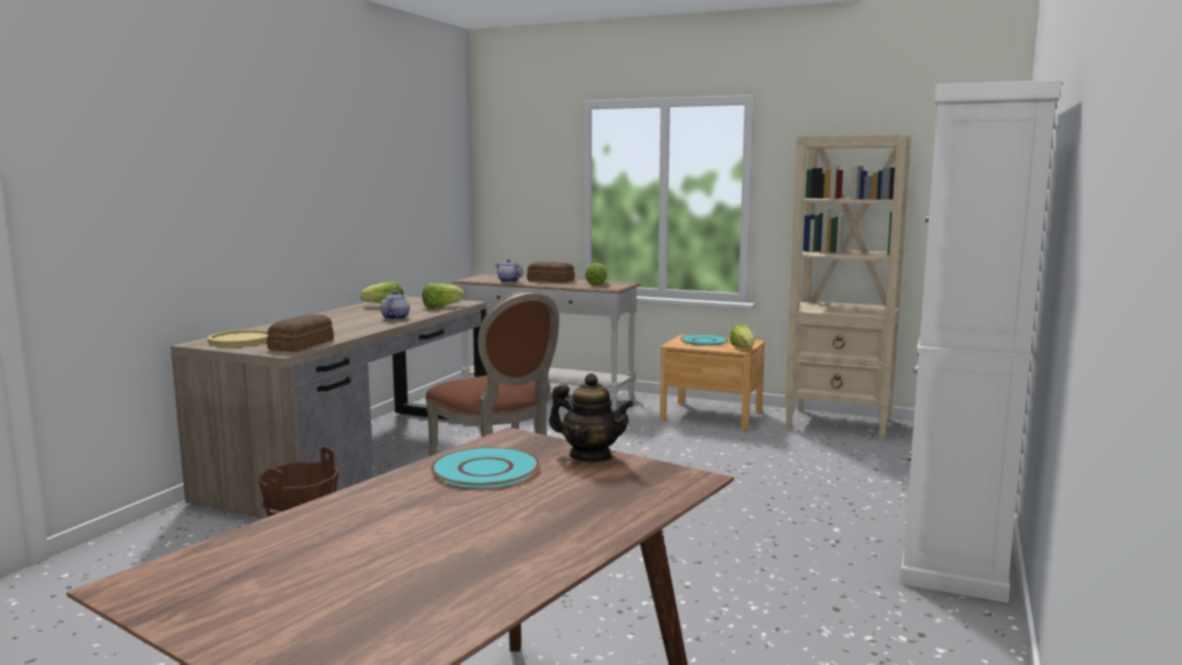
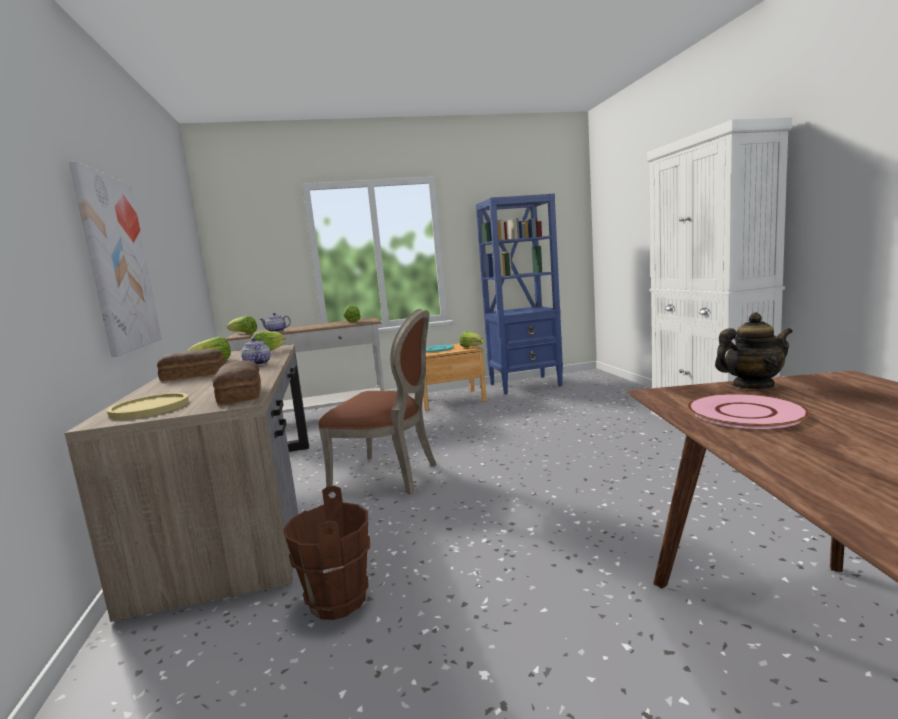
camera: 35 degrees left, 0 degrees up
(294, 204) = (117, 264): none -> picture
(481, 278) = (244, 333): none -> lettuce
(485, 470) = (746, 413): turquoise plate -> pink plate
(551, 281) = (309, 326): bread -> bread (194, 375)
(840, 424) = (526, 385): beige bookcase -> blue bookcase

